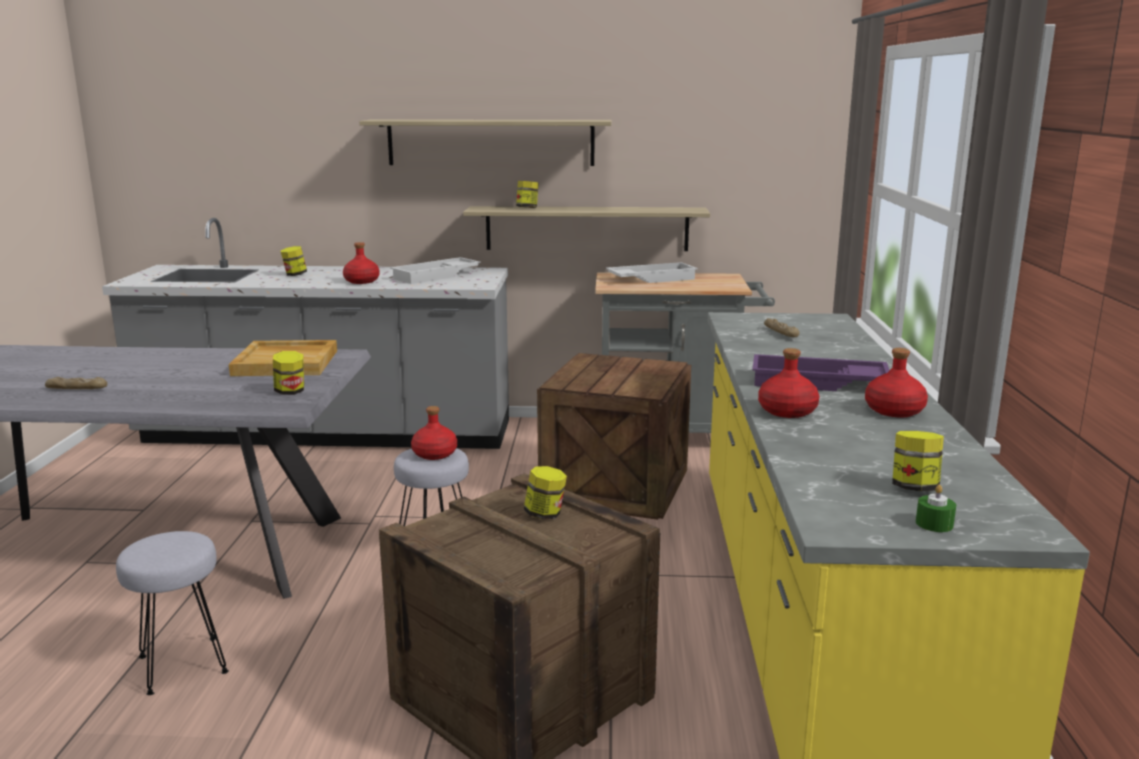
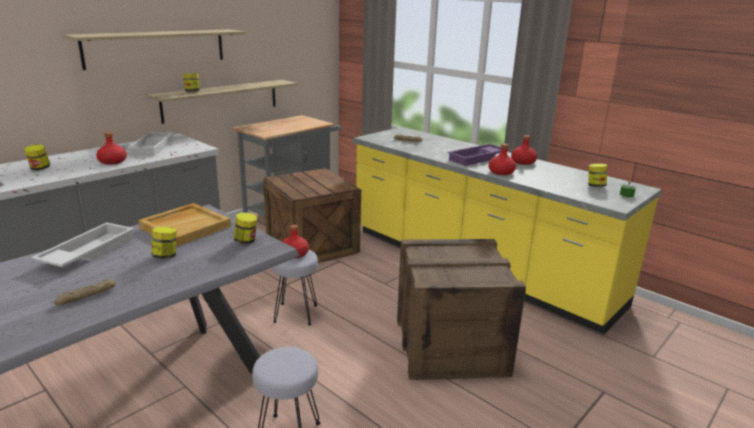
camera: 50 degrees left, 5 degrees up
(545, 514) = (448, 252): jar -> jar (165, 256)
(651, 279) = (272, 125): white tray -> white tray (87, 252)

